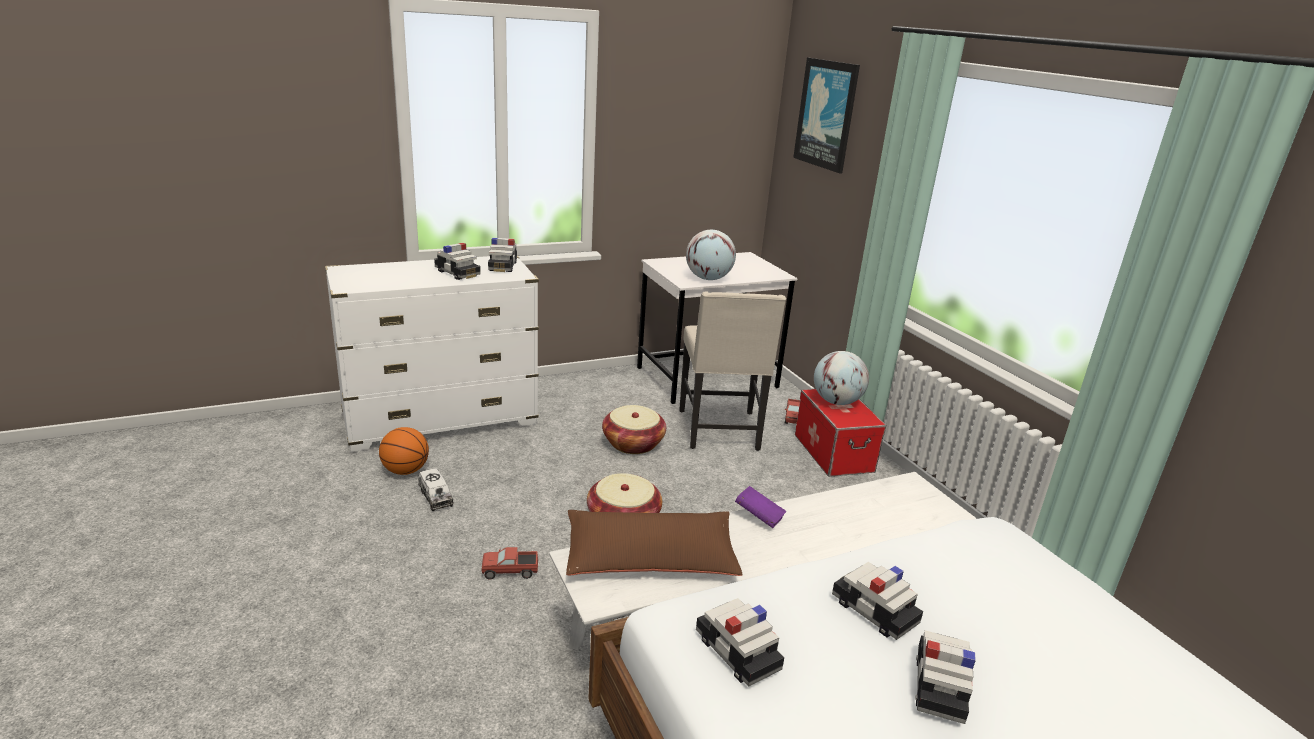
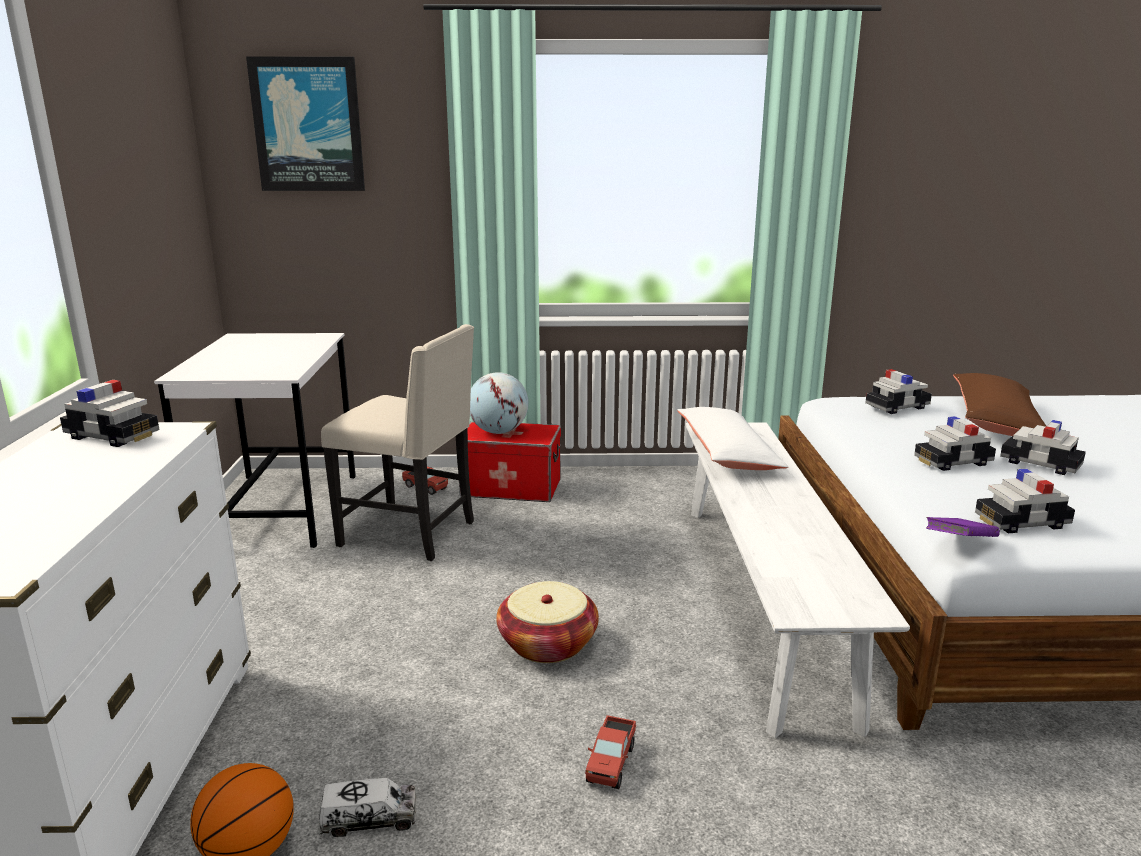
camera: 65 degrees left, 5 degrees down
(457, 273) = (89, 470): toy car -> toy car (897, 407)
(633, 443) = (382, 598): basket -> none
(650, 558) = (800, 567): brown pillow -> brown pillow (996, 420)
(708, 279) = (287, 363): globe -> none
(759, 517) = (739, 499): purple book -> purple book (959, 543)
(860, 502) = (727, 453): none -> white pillow

